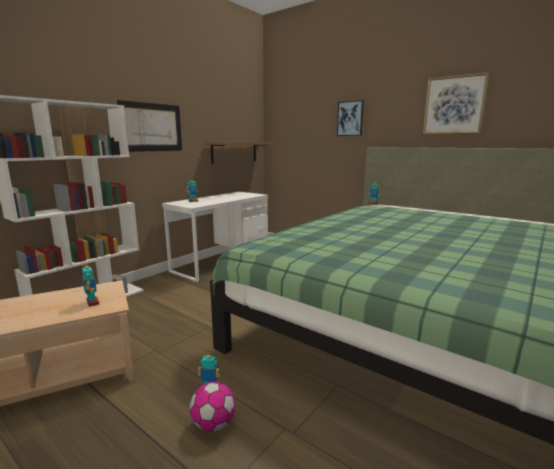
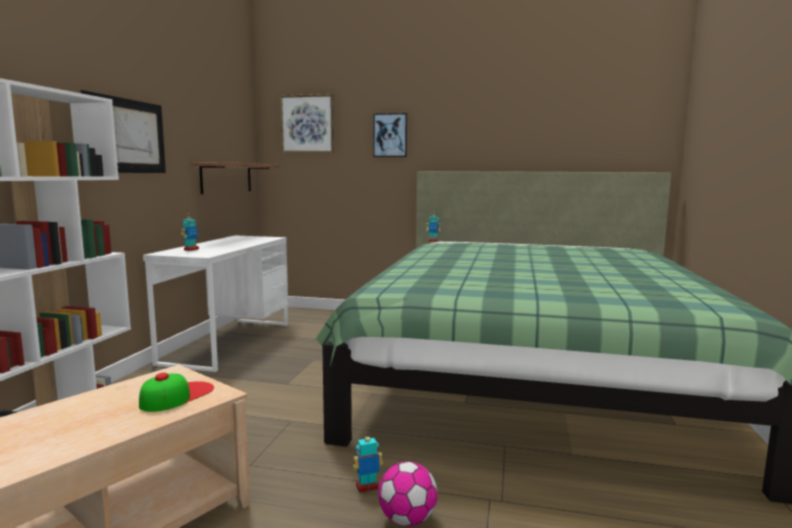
camera: 25 degrees left, 5 degrees down
(92, 303) = (177, 396): toy robot -> cap
(454, 105) = (515, 124): picture -> picture (307, 124)

